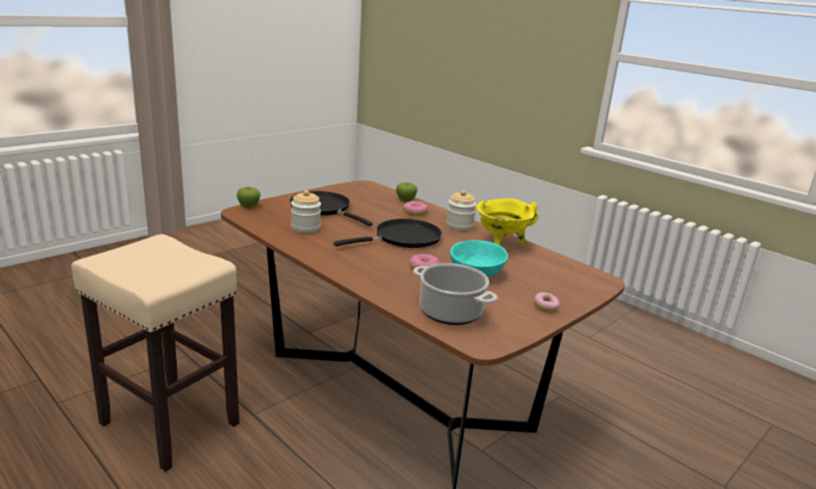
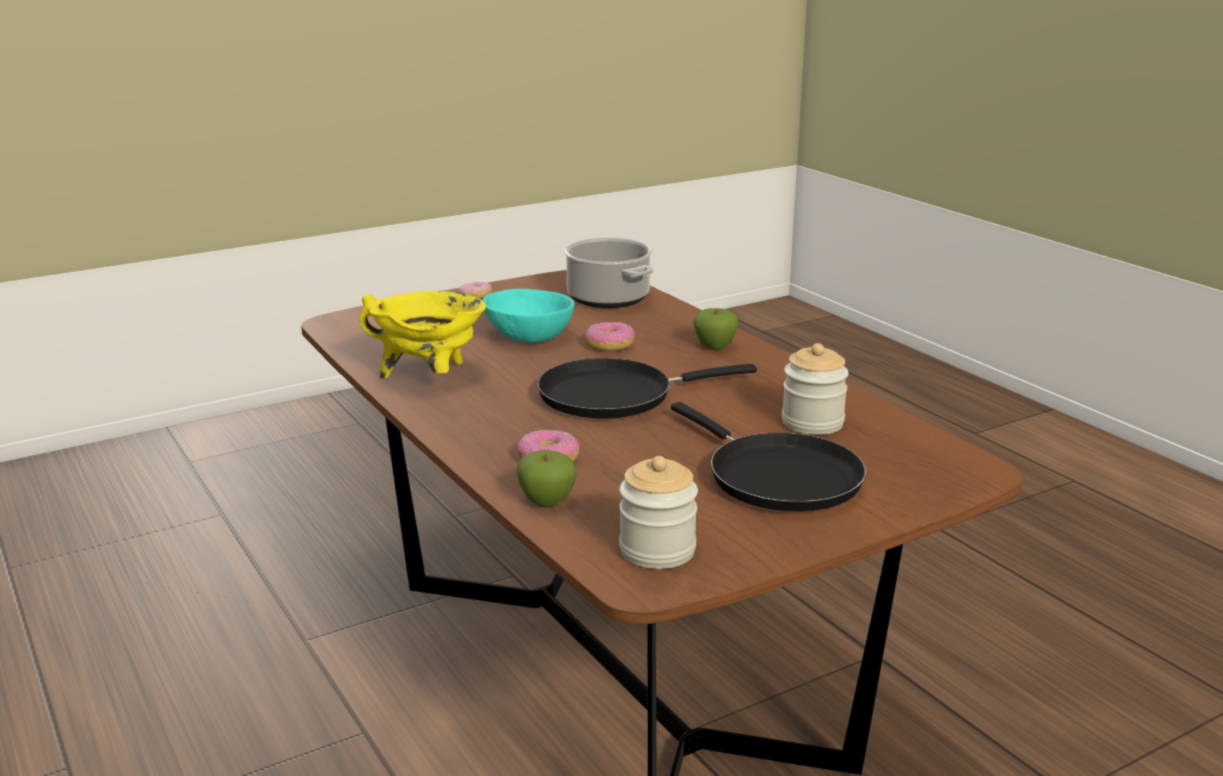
camera: 165 degrees left, 0 degrees up
(168, 423) = (1012, 652): beige stool -> none
(248, 207) = (965, 486): apple -> apple (714, 347)
(459, 226) = (471, 420): jar -> jar (657, 550)

